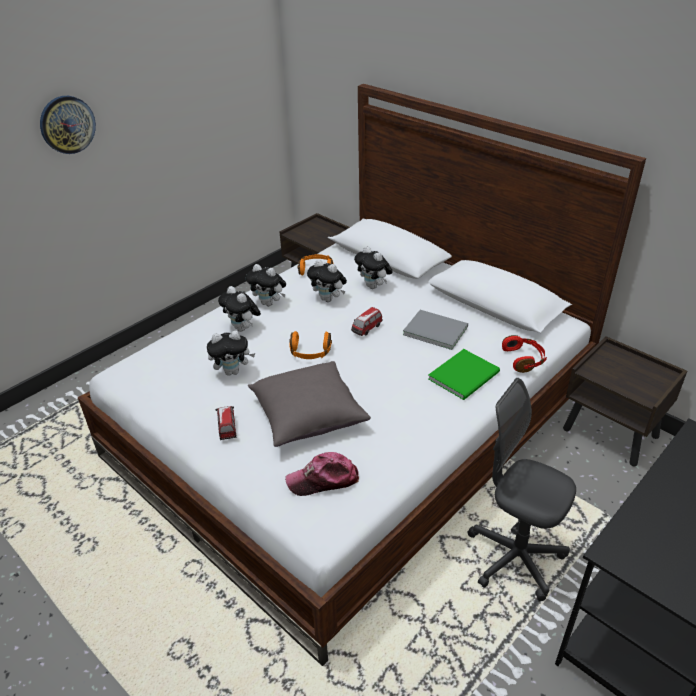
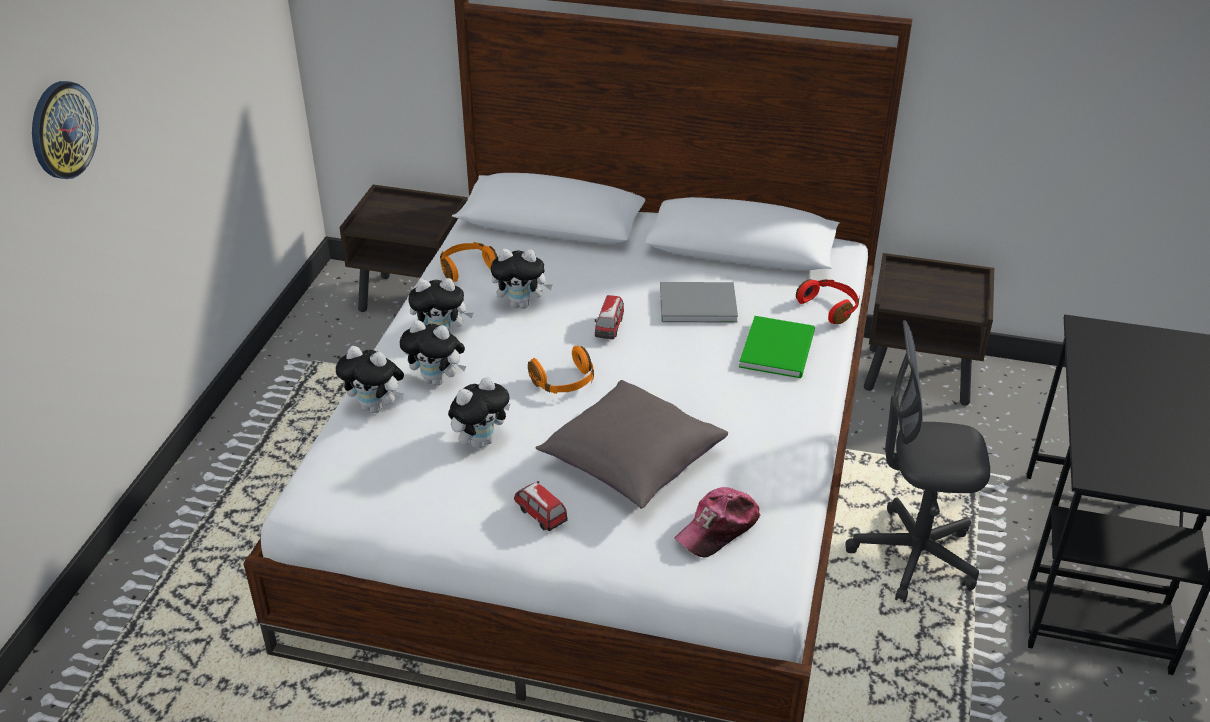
camera: 30 degrees left, 0 degrees up
(374, 286) = (568, 269): plush toy -> plush toy (376, 407)

